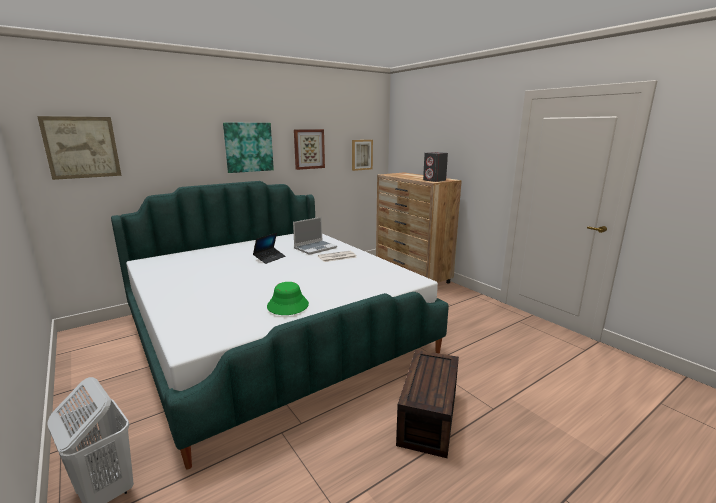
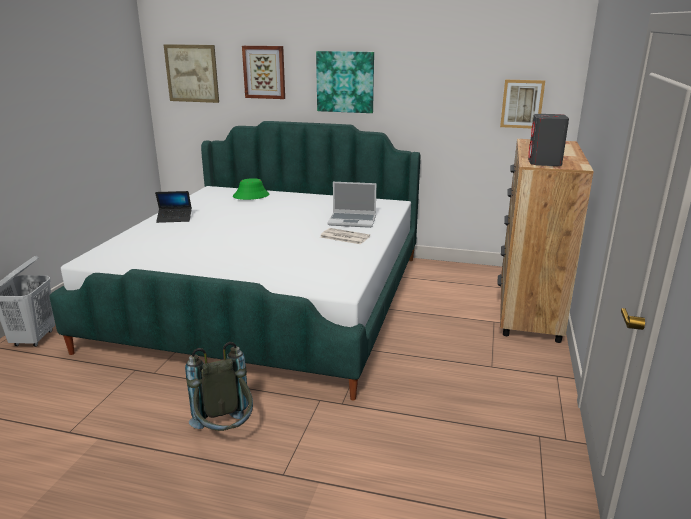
camera: 50 degrees right, 5 degrees up
(269, 258) = (290, 217): laptop -> laptop (174, 218)
(287, 305) = (193, 261): green hat -> green hat (251, 196)
(309, 149) = (429, 89): picture -> picture (264, 72)
(427, 416) = (225, 433): brown storage box -> grey backpack

